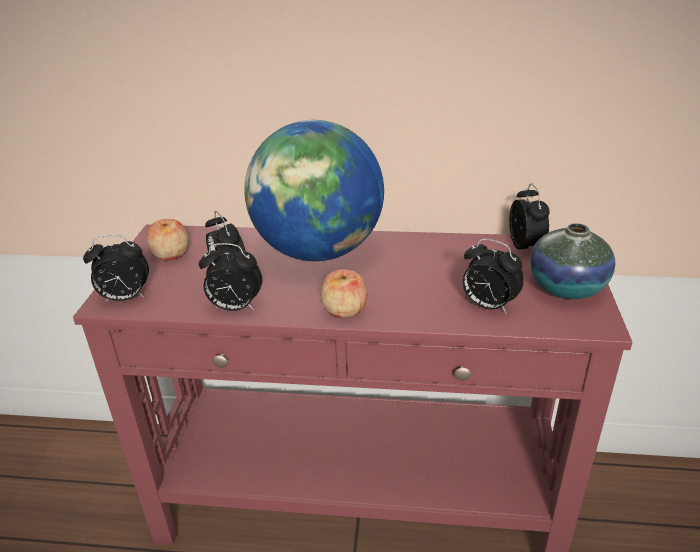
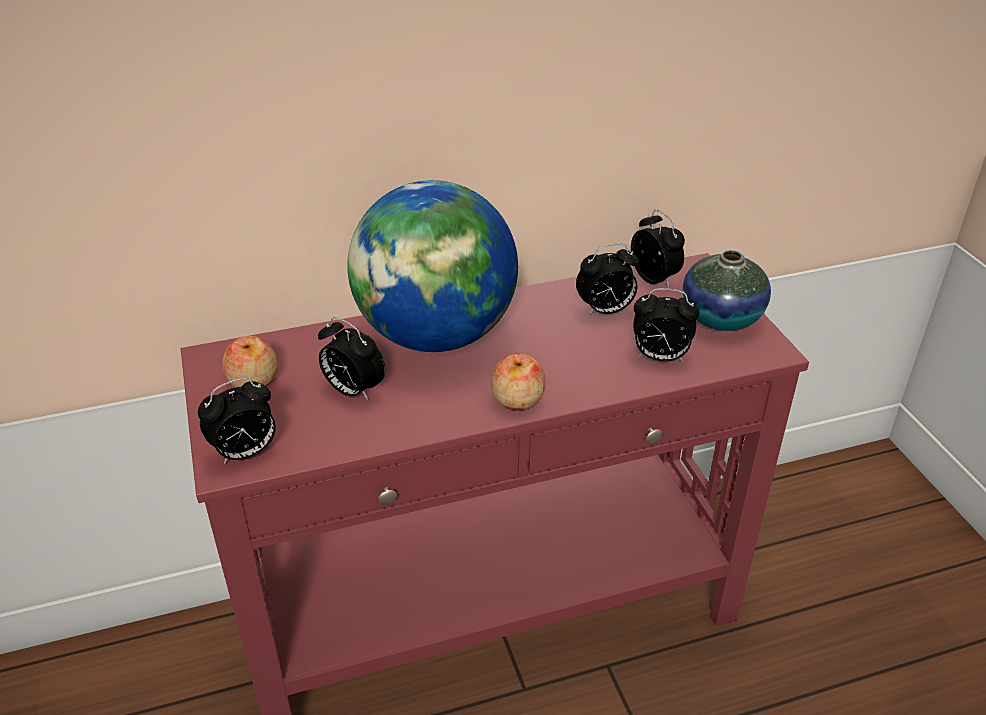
camera: 25 degrees left, 5 degrees up
(235, 308) = (393, 429): alarm clock -> alarm clock (605, 311)

